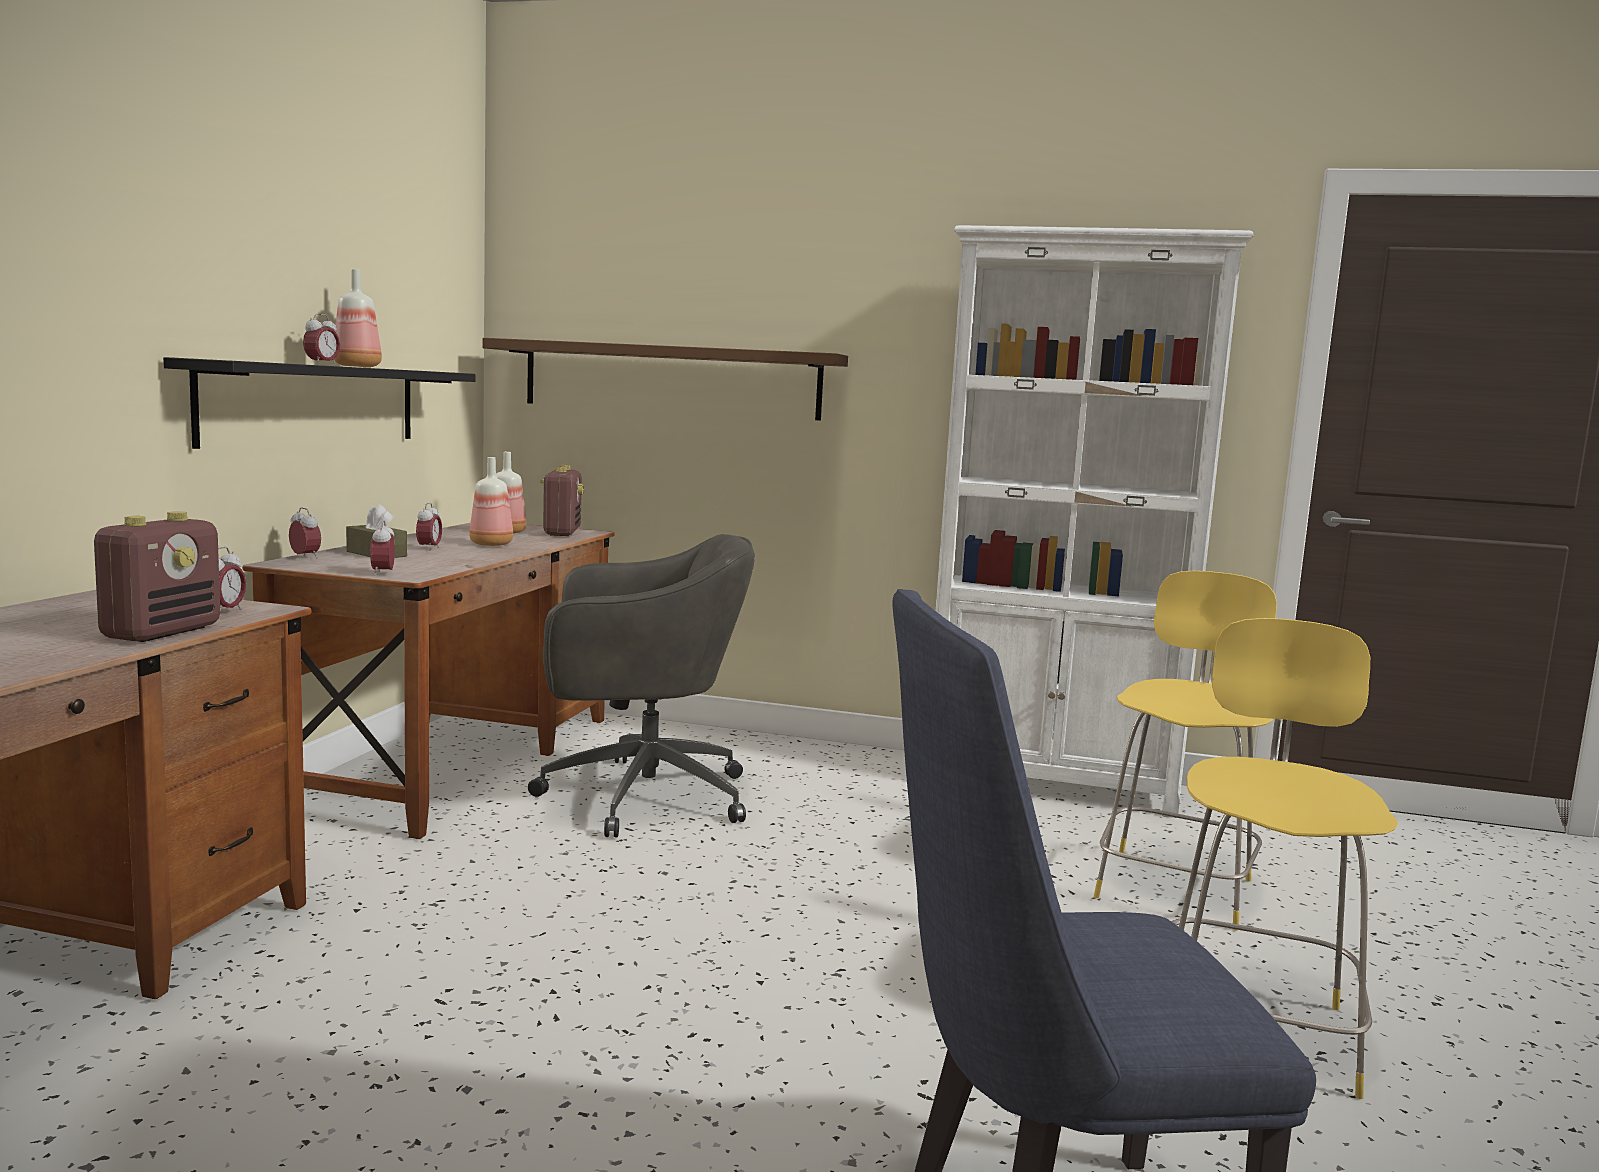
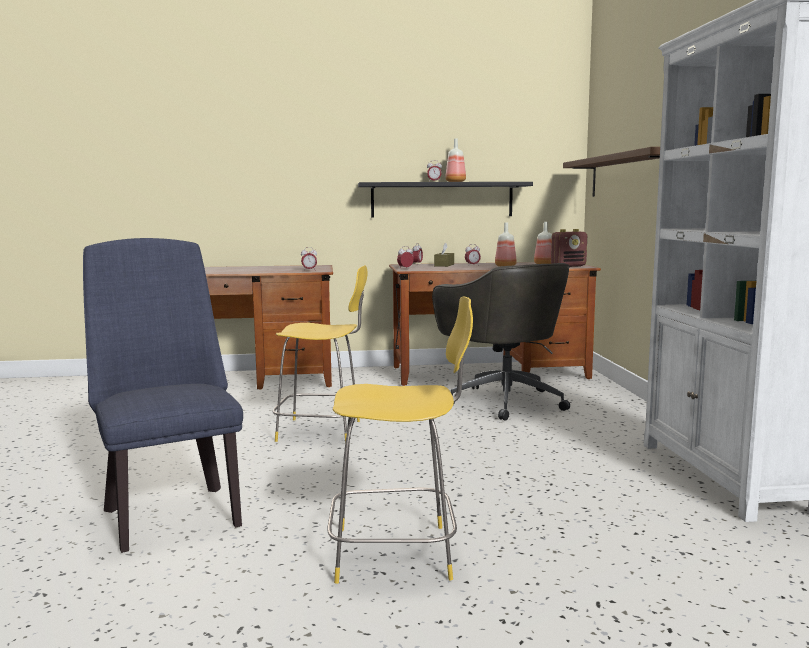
camera: 70 degrees right, 0 degrees up
(162, 632) = (273, 271): radio -> none
(1175, 886) = (590, 525): yellow chair -> yellow chair (323, 431)

